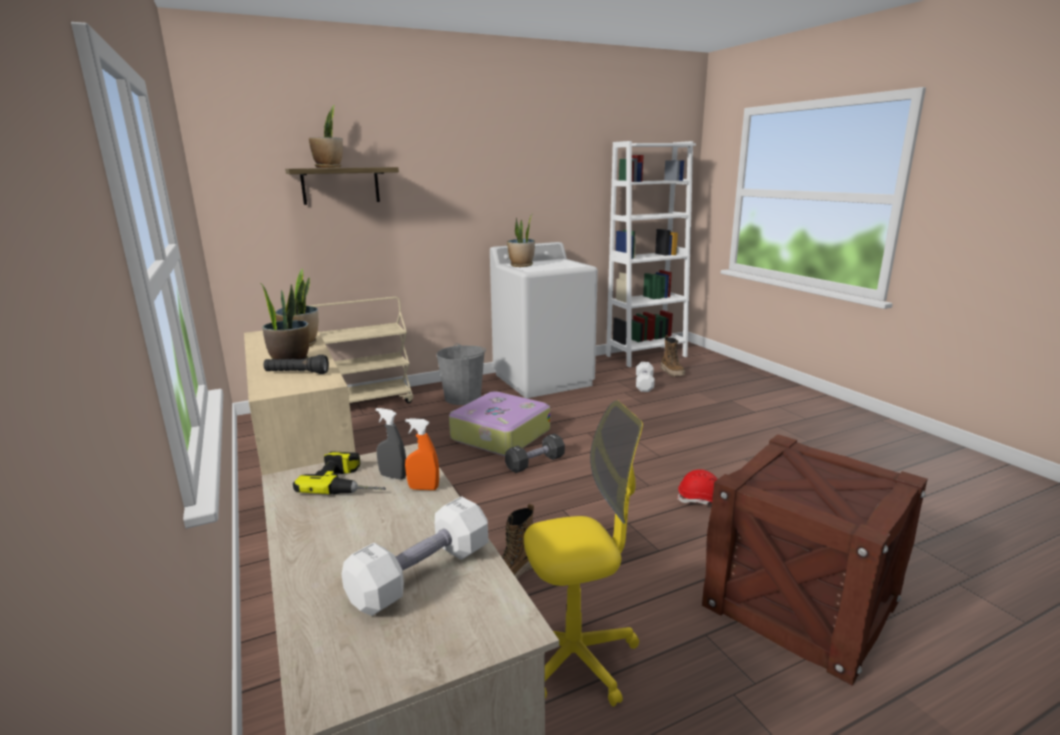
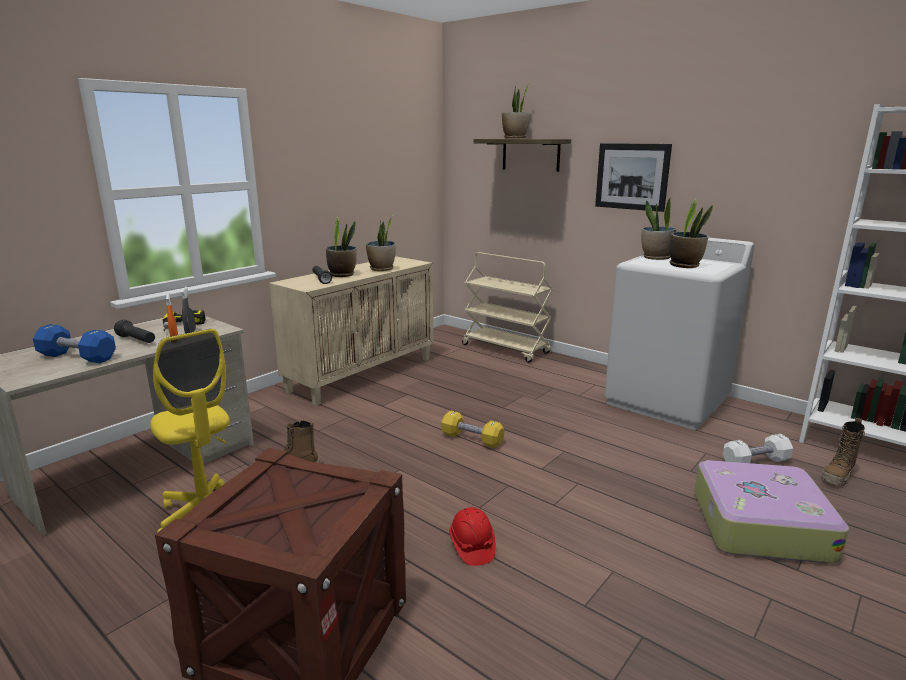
camera: 65 degrees right, 0 degrees up
(384, 520) = (137, 340): none -> black flashlight
(422, 575) = (77, 357): white dumbbell -> blue dumbbell
(456, 200) = (632, 176): none -> picture
(463, 398) = (567, 378): grey bucket -> none
(499, 435) = (509, 411): suitcase -> suitcase (758, 524)
(535, 463) = (472, 439): black dumbbell -> yellow dumbbell
(555, 265) = (685, 265): none -> potted plant

